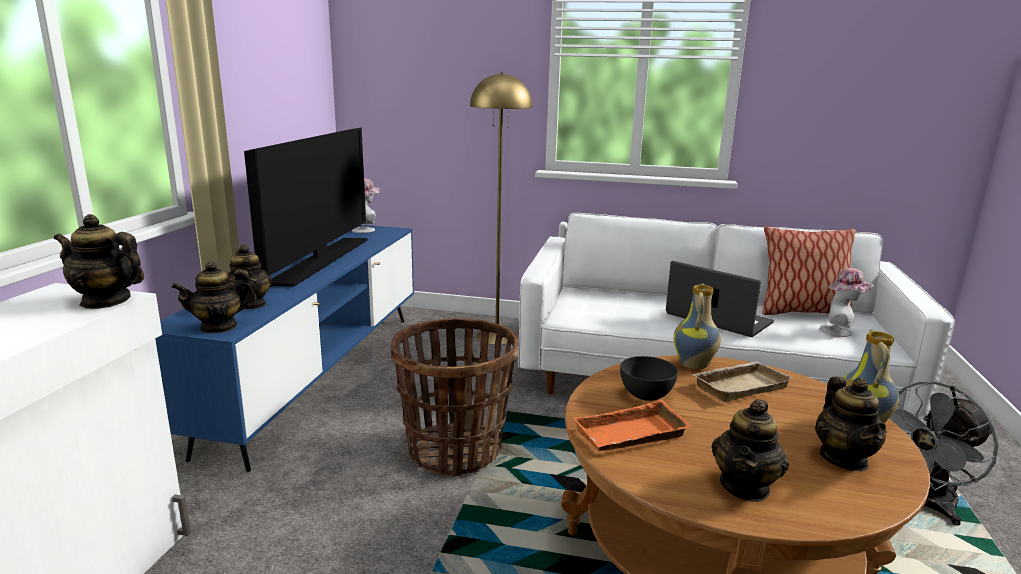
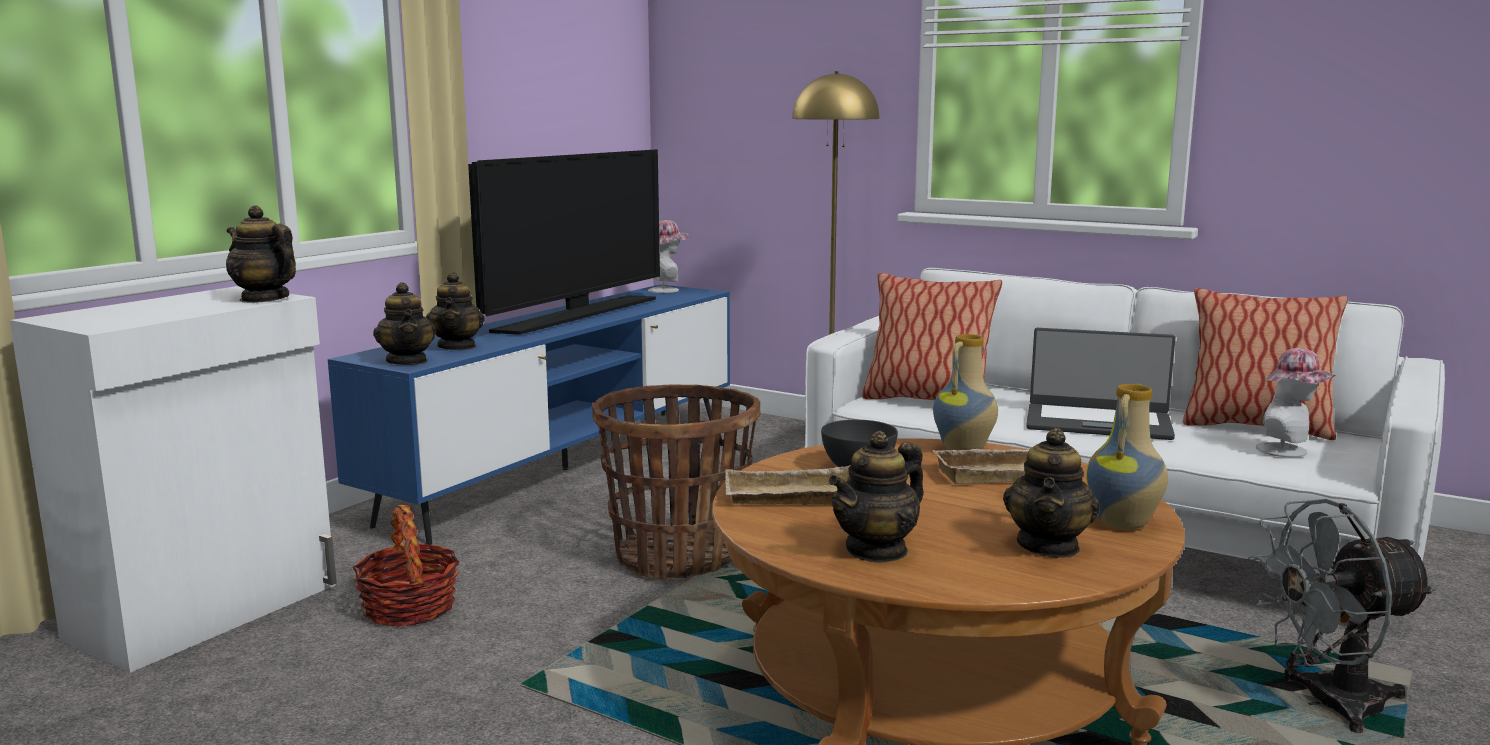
camera: 20 degrees right, 5 degrees down
(219, 327) = (407, 361): teapot -> teapot turned 105 degrees counterclockwise
(269, 546) = (410, 608): none -> basket
(598, 311) = (926, 401): none -> pillow
(630, 436) = (790, 498): orange tray -> beige tray
(717, 319) = (1098, 422): laptop -> laptop turned 135 degrees clockwise

